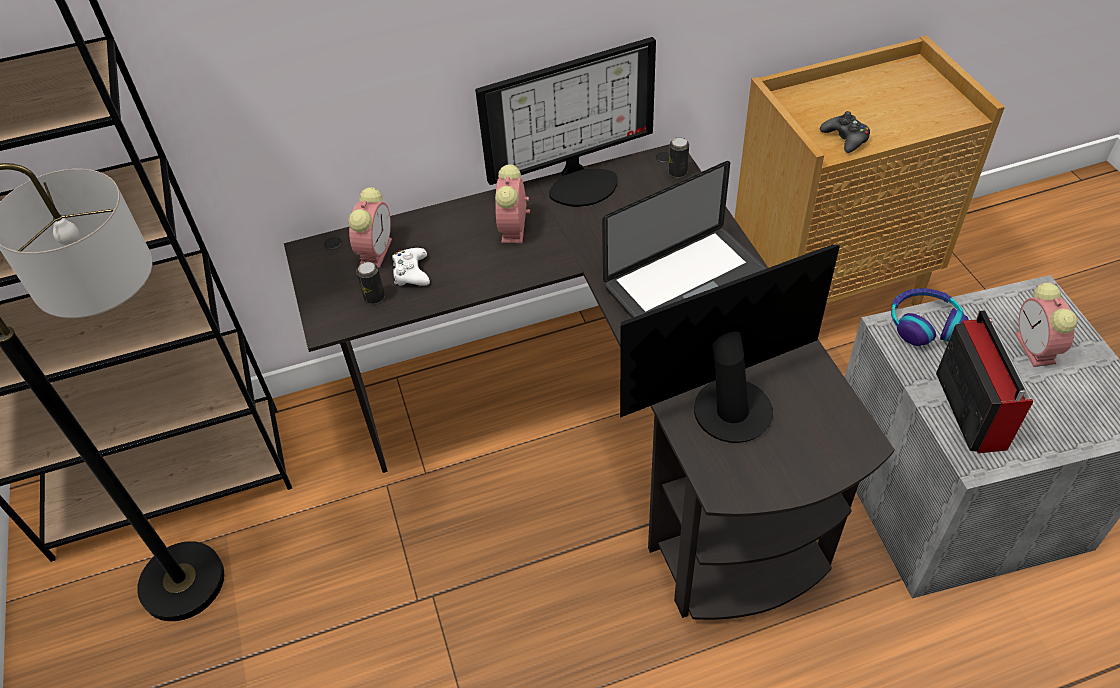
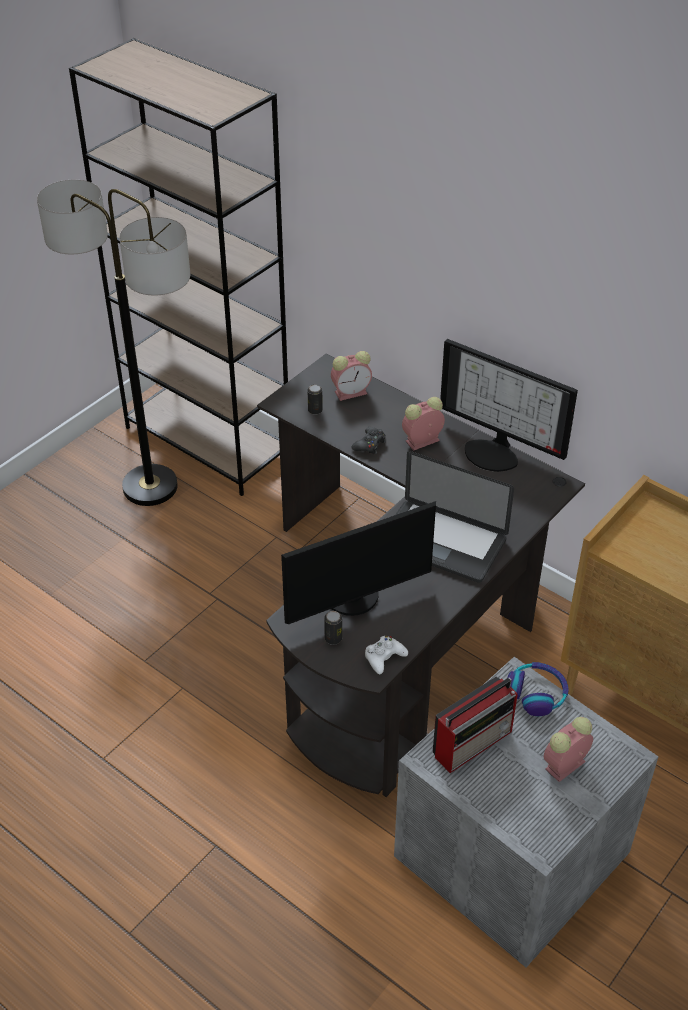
camera: 55 degrees right, 5 degrees down
(411, 272) = (347, 415): white game controller -> white game controller (384, 657)
(677, 172) = (549, 494): can -> can (333, 638)
(727, 404) = (354, 599): monitor -> monitor turned 120 degrees clockwise
(845, 138) = (635, 553): black game controller -> black game controller (369, 445)

